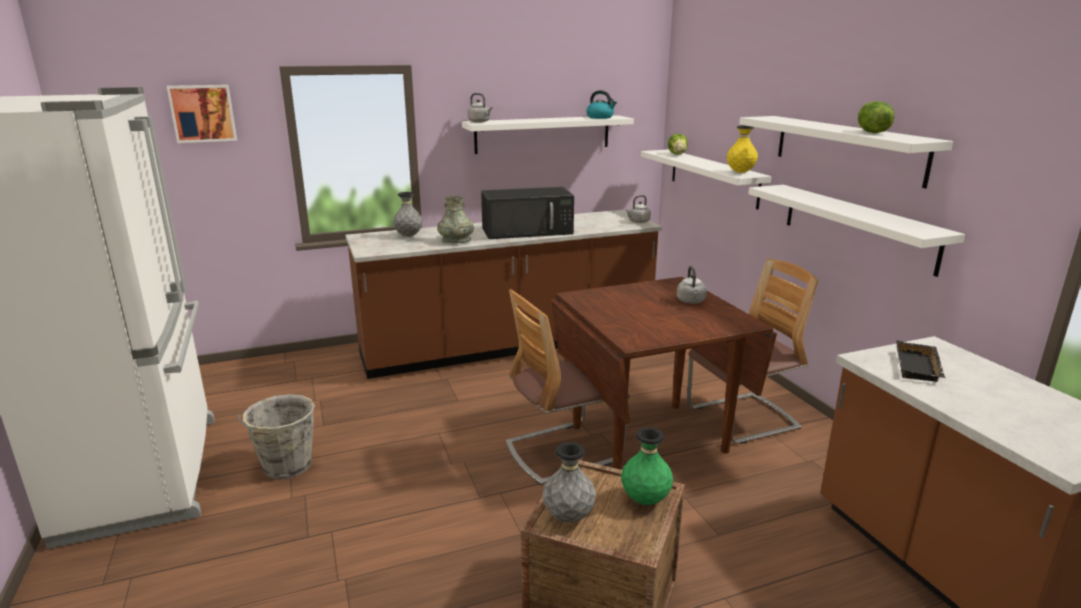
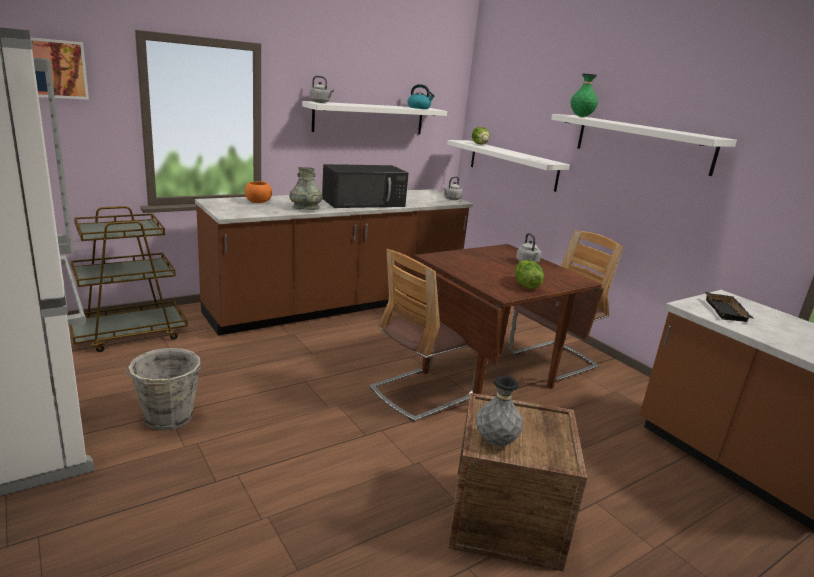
camera: 15 degrees left, 0 degrees up
(282, 376) = (130, 334): none -> brown cart
(408, 236) = (258, 202): grey vase -> orange bowl
(645, 500) = (548, 424): green vase -> green vase (581, 116)
(740, 172) = (544, 160): yellow vase -> none
(857, 226) = (648, 205): white shelf -> none
(871, 132) = (670, 130): lettuce -> lettuce (525, 285)

